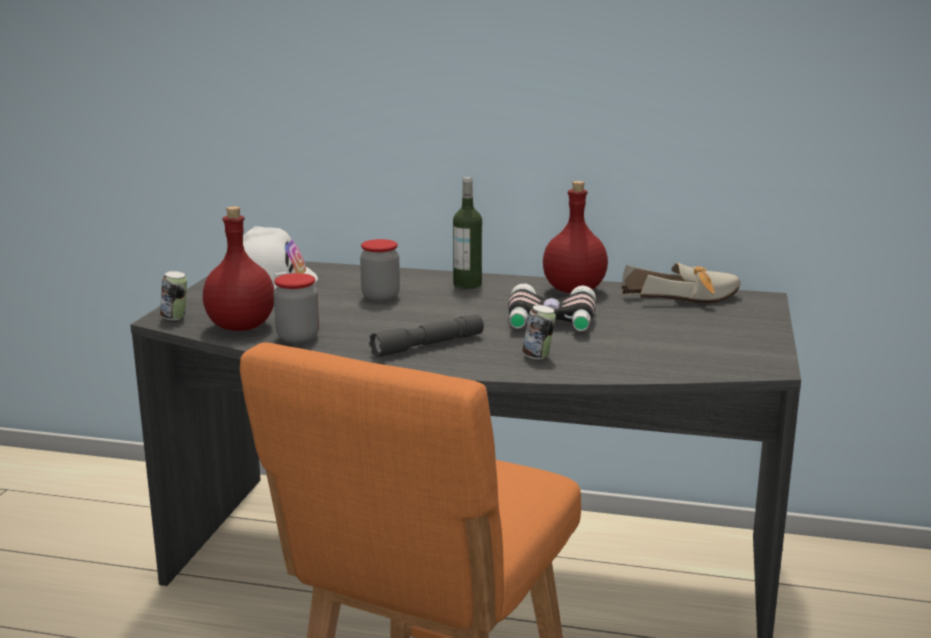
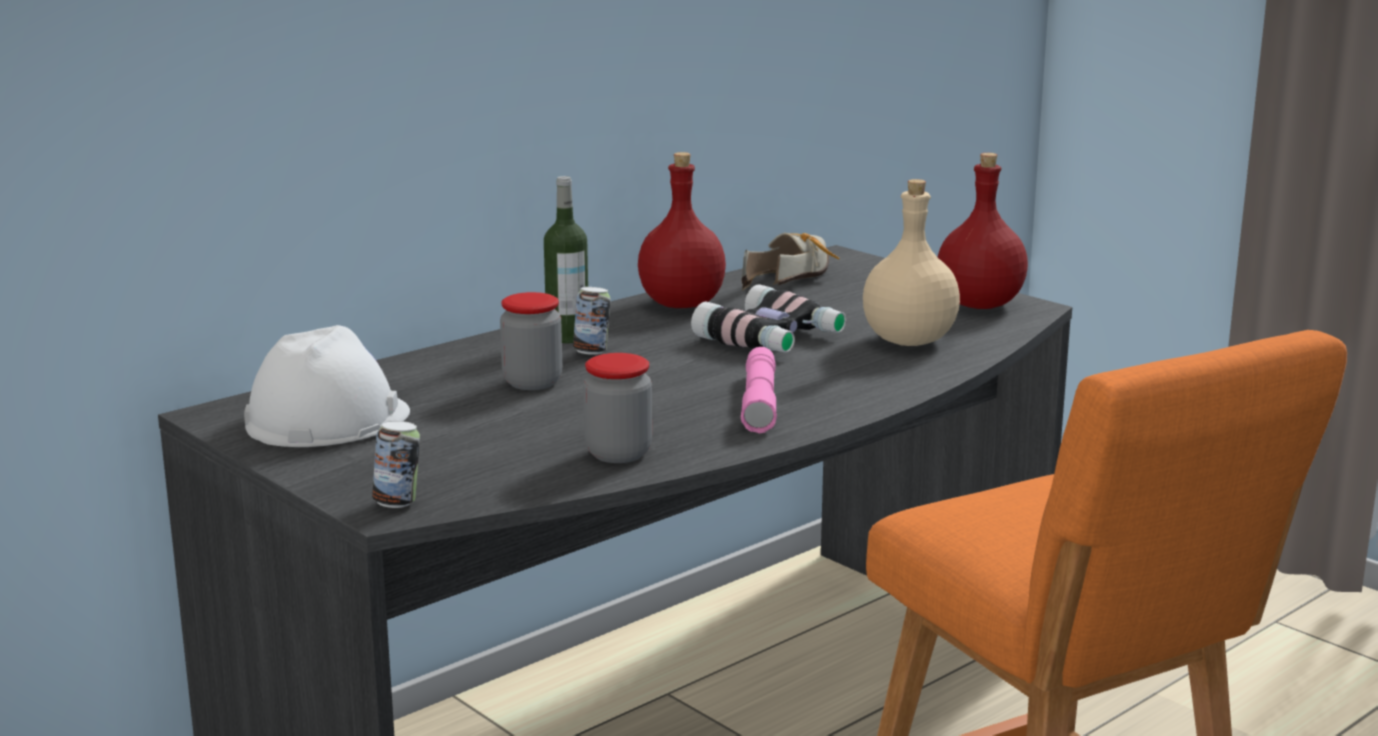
camera: 55 degrees left, 0 degrees up
(242, 327) = (517, 473): red bottle -> red bottle (981, 304)
(428, 345) = (759, 402): grey flashlight -> pink flashlight
(538, 357) = (874, 370): can -> can (592, 352)
(614, 353) = (909, 341): none -> beige bottle

